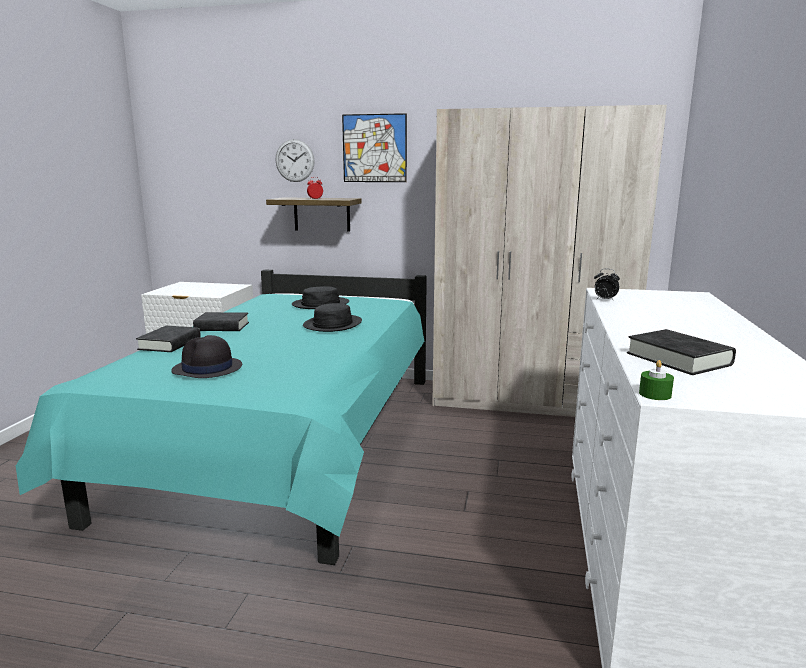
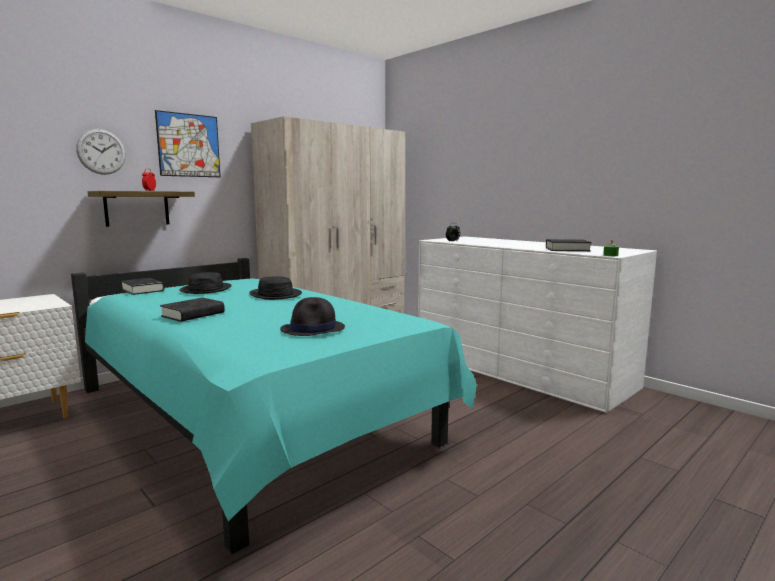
camera: 55 degrees left, 5 degrees down
(170, 344) = (203, 331): black book -> black book (143, 290)

